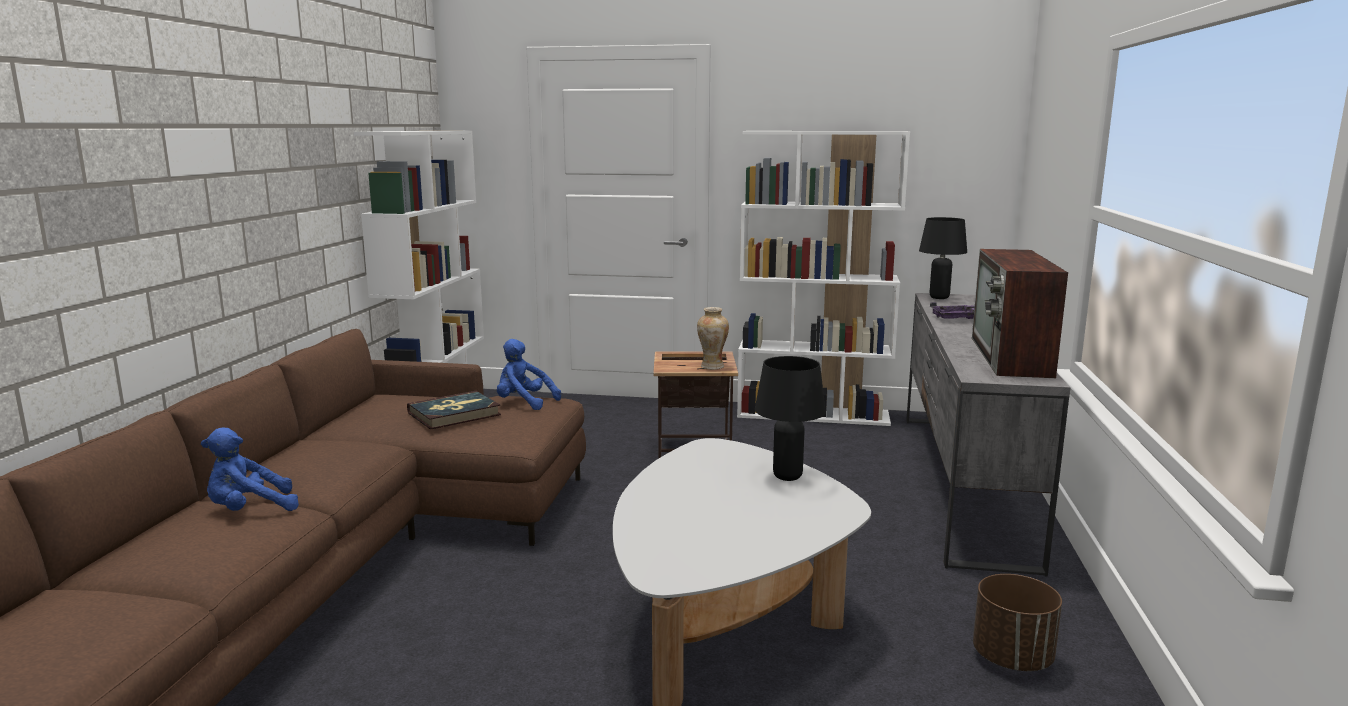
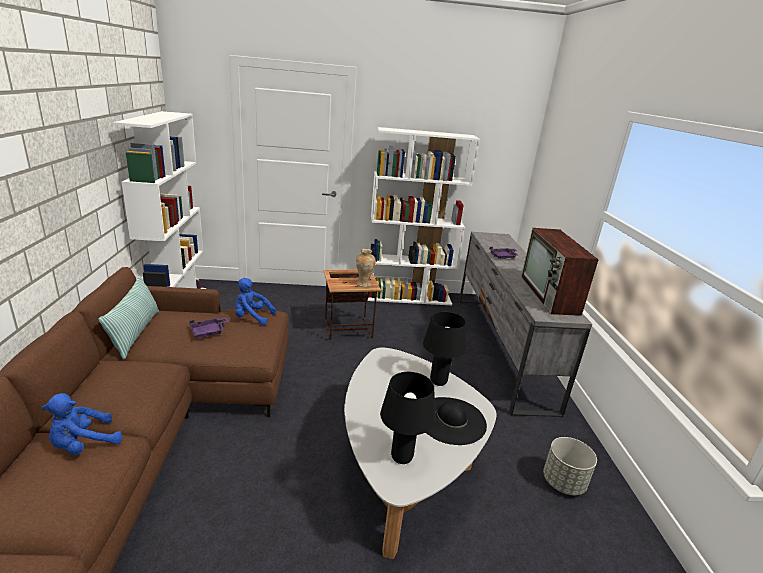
camera: 15 degrees left, 10 degrees up
(355, 414) = (135, 333): none -> pillow
(454, 414) = (209, 332): book -> purple tray
(787, 517) = (451, 420): none -> black hat
(938, 297) = (485, 236): black table lamp -> black table lamp (401, 457)
(1012, 658) = (563, 482): brown planter -> grey planter

